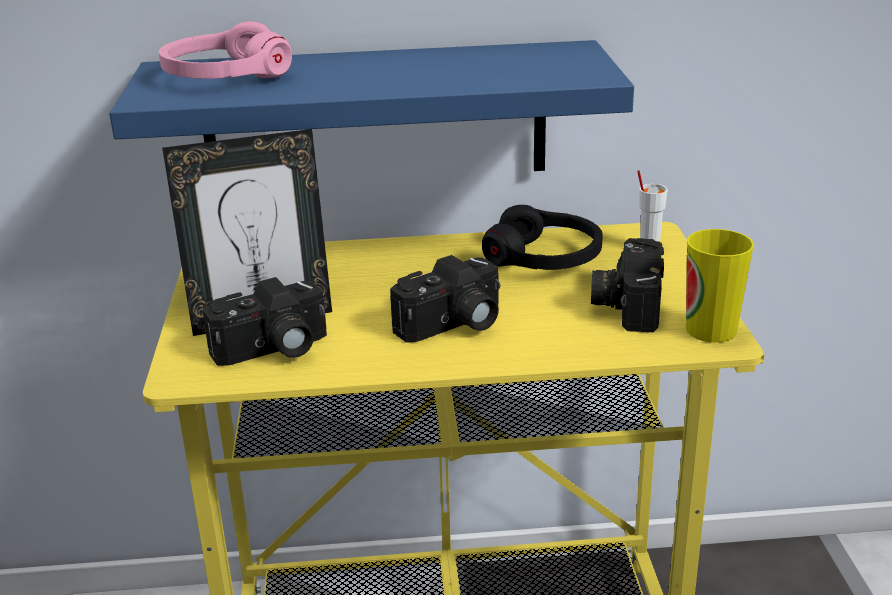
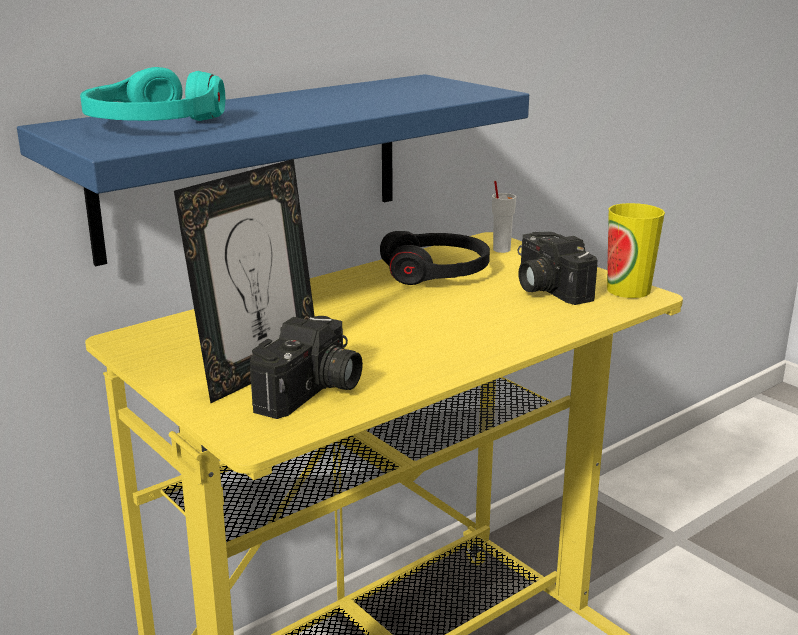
camera: 35 degrees left, 5 degrees down
(226, 76) = (153, 124): pink headphones -> turquoise headphones
(453, 326) = (441, 334): camera -> none

